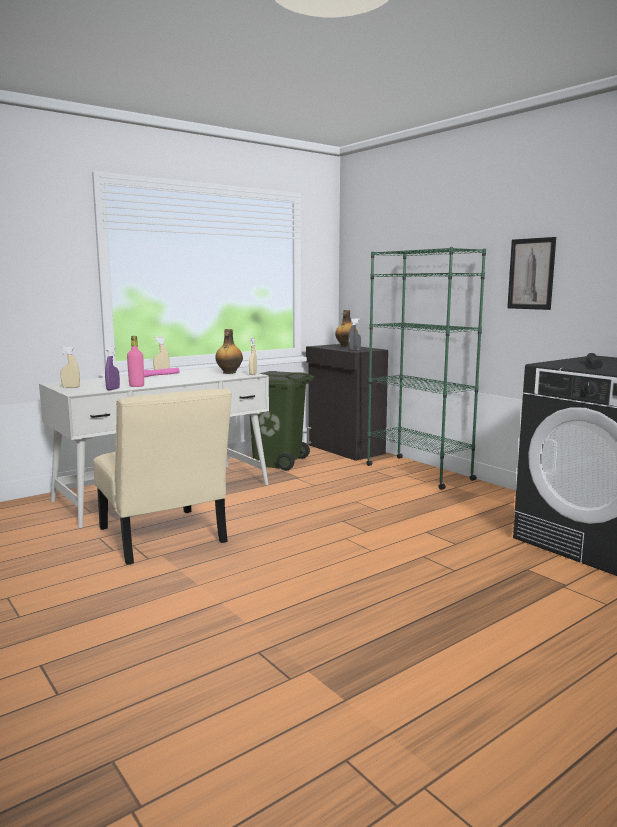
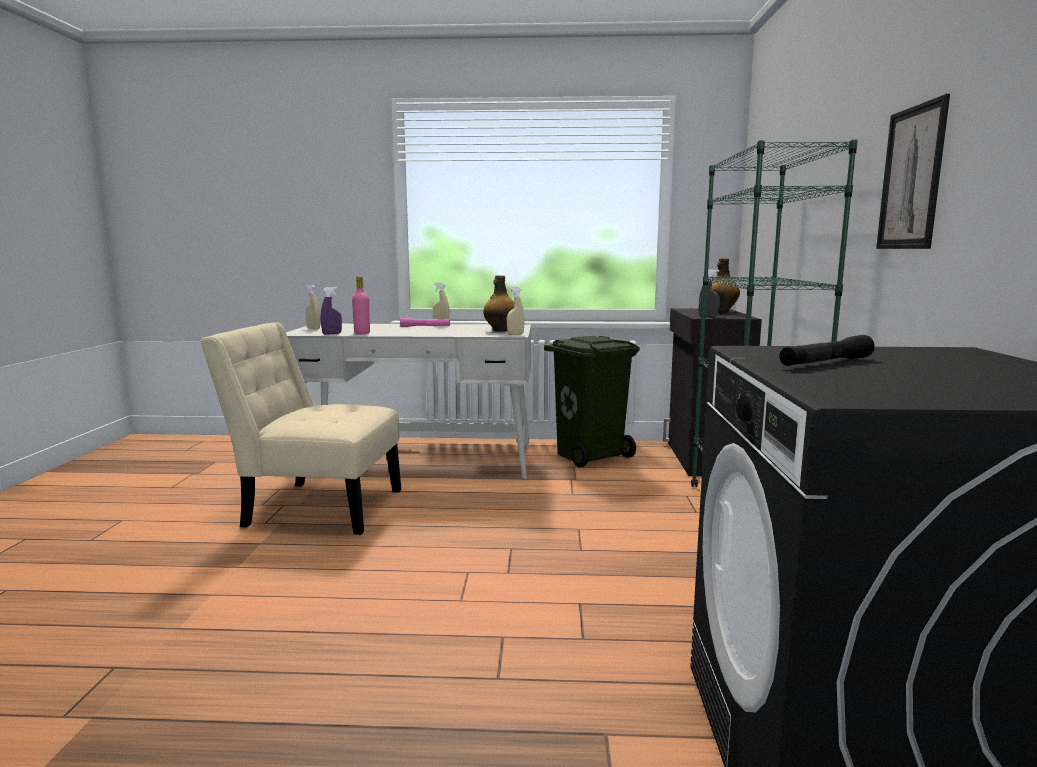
camera: 40 degrees right, 0 degrees up
(163, 538) = (317, 507): beige chair -> beige chair turned 90 degrees clockwise

